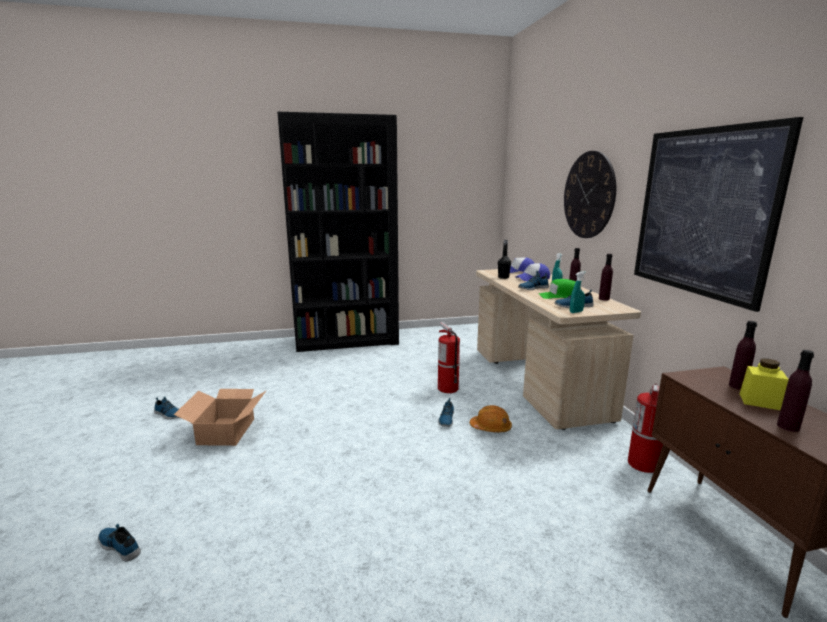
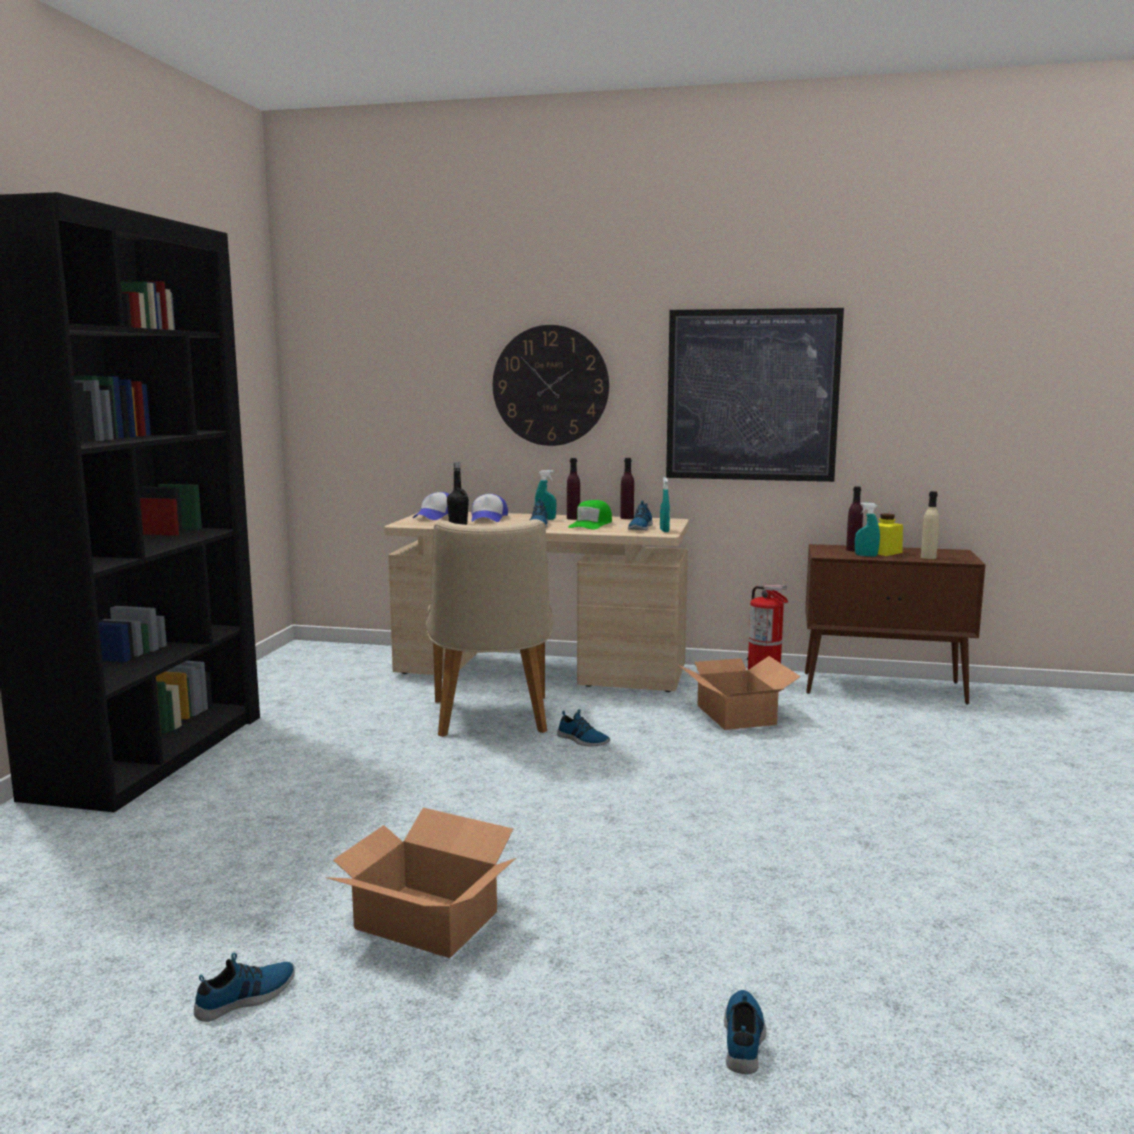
camera: 65 degrees left, 5 degrees down
(120, 546) = (744, 1037): shoe -> shoe turned 135 degrees clockwise
(447, 388) = (491, 720): fire extinguisher -> beige chair
(491, 428) = (631, 722): orange hard hat -> none
(553, 464) = (736, 714): none -> cardboard box
(721, 394) = (866, 555): none -> turquoise spray bottle
(788, 426) = (928, 557): purple bottle -> beige bottle

